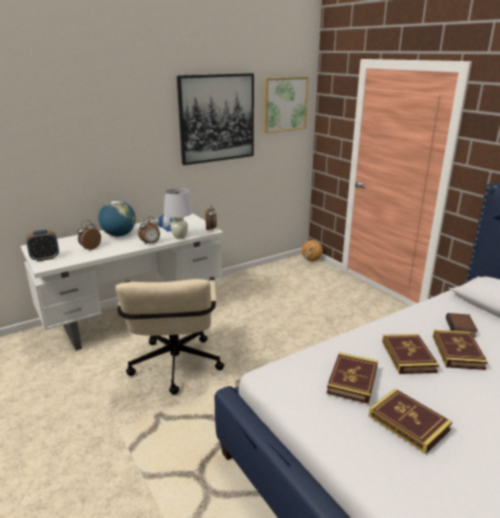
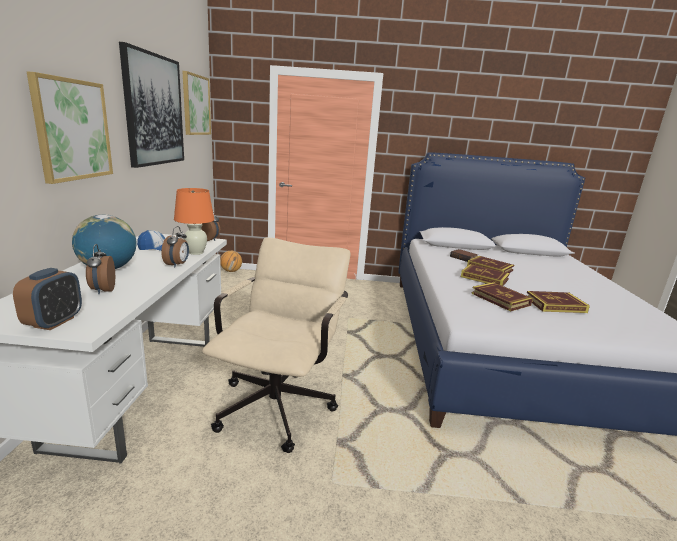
camera: 55 degrees left, 5 degrees down
(123, 143) = (72, 130): none -> picture
(175, 369) = (279, 401): beige office chair -> beige office chair turned 105 degrees counterclockwise
(180, 237) = (196, 252): white table lamp -> orange table lamp

